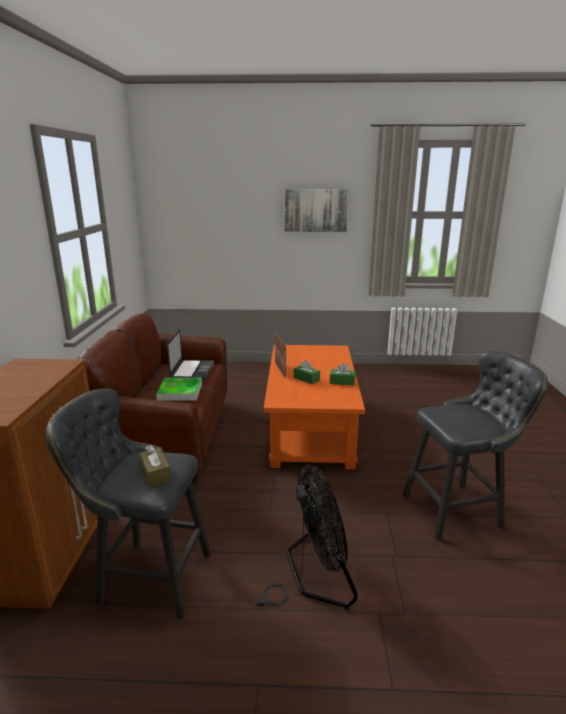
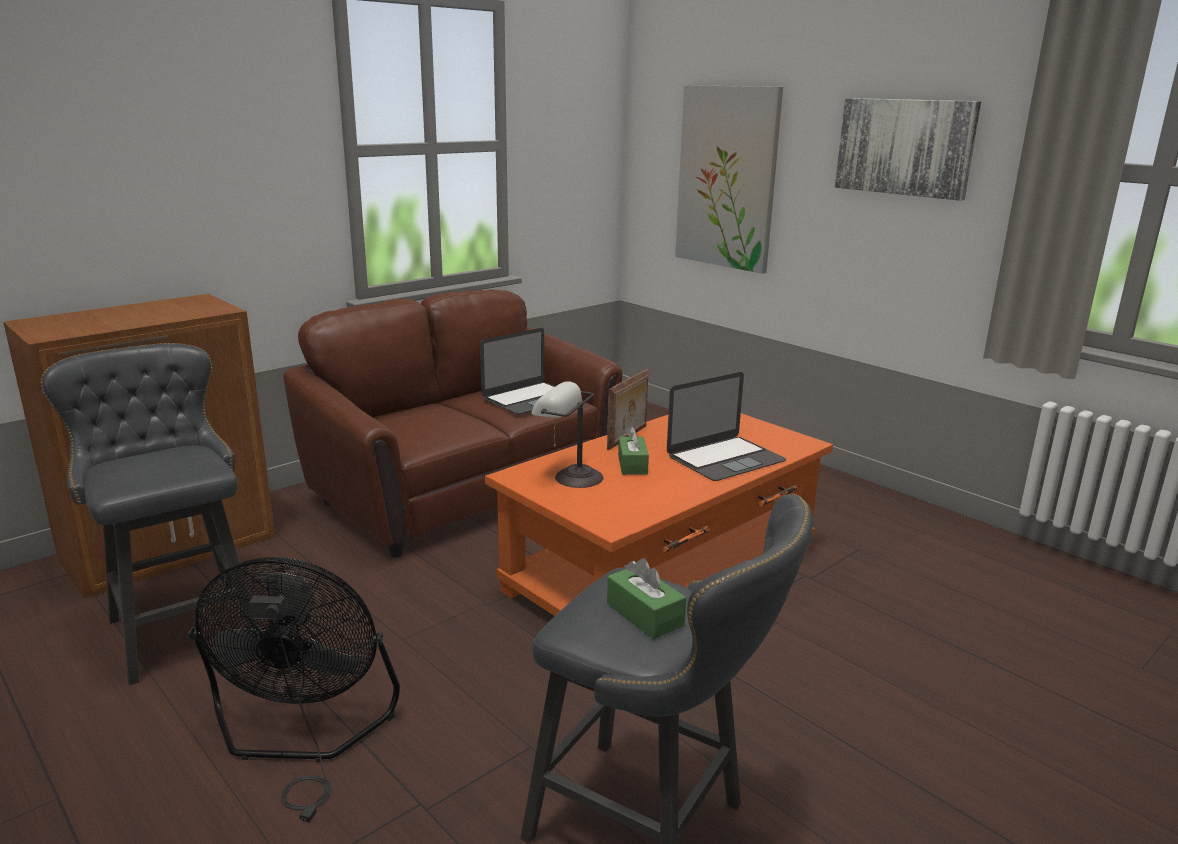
camera: 45 degrees right, 0 degrees up
(155, 474) = (154, 472): brown tissue box -> none
(180, 392) = (455, 419): tray -> none
(217, 232) = (727, 178): none -> picture
(295, 393) = (569, 476): none -> table lamp
(309, 573) = (299, 740): black fan -> black fan turned 120 degrees counterclockwise
(329, 363) = (725, 458): none -> laptop
(342, 382) = (676, 491): green tissue box -> green tissue box (644, 614)

